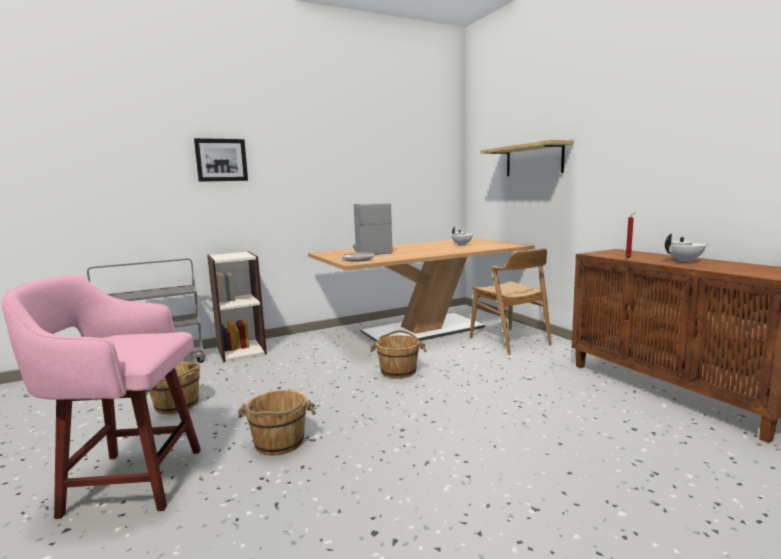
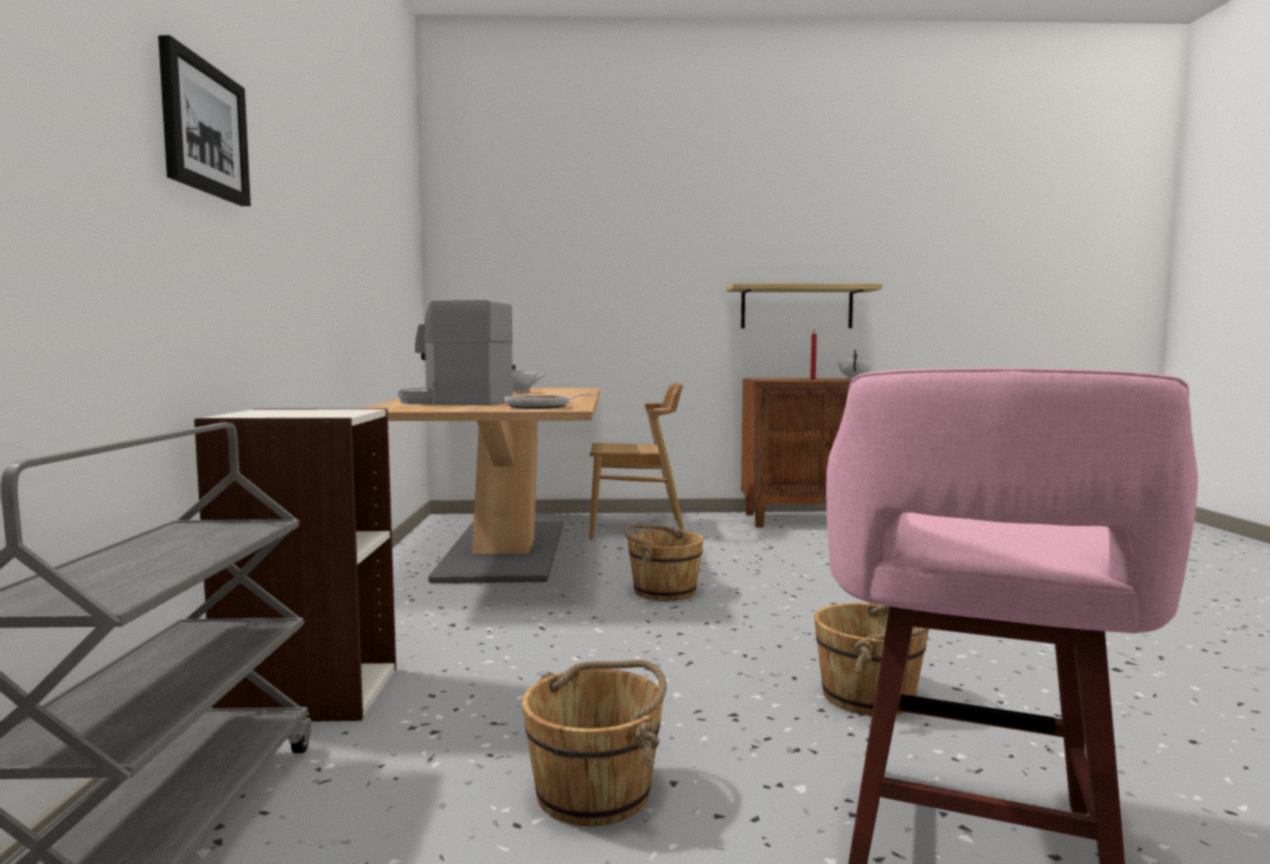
camera: 65 degrees left, 5 degrees down
(534, 160) = (595, 261): shelf -> shelf (796, 307)

